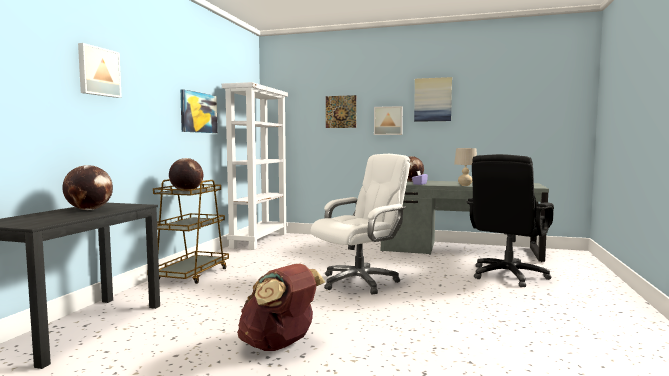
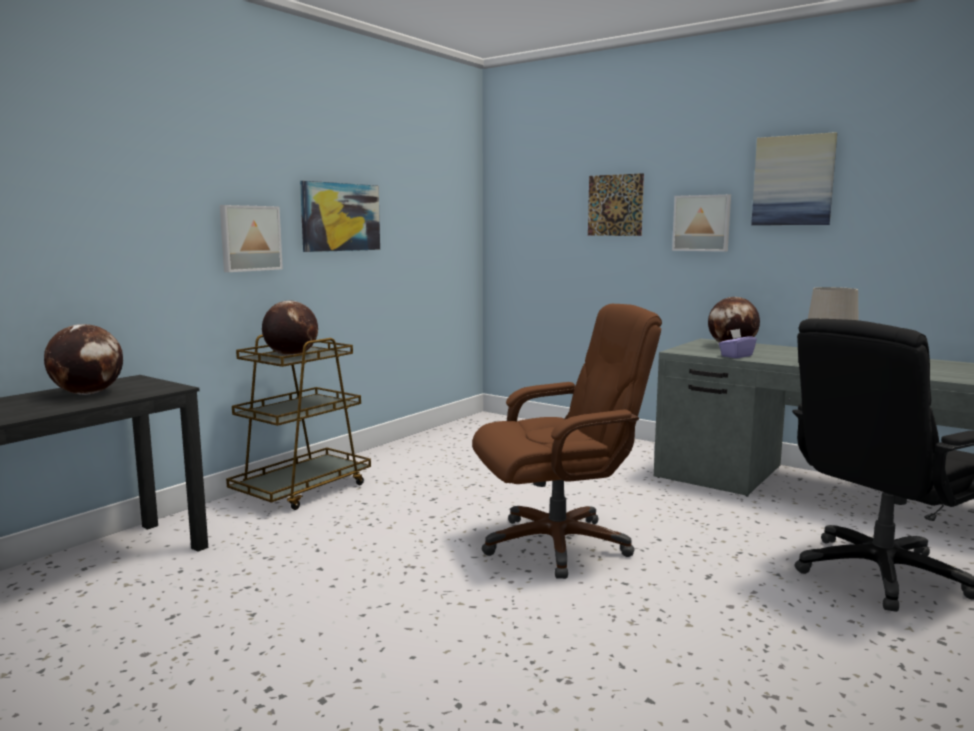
camera: 20 degrees right, 5 degrees up
(98, 72) = (129, 167): picture -> picture (249, 238)
(259, 240) = (462, 430): white bookcase -> none
(279, 345) = (307, 666): brown backpack -> none
(359, 281) = (558, 544): white office chair -> brown office chair

